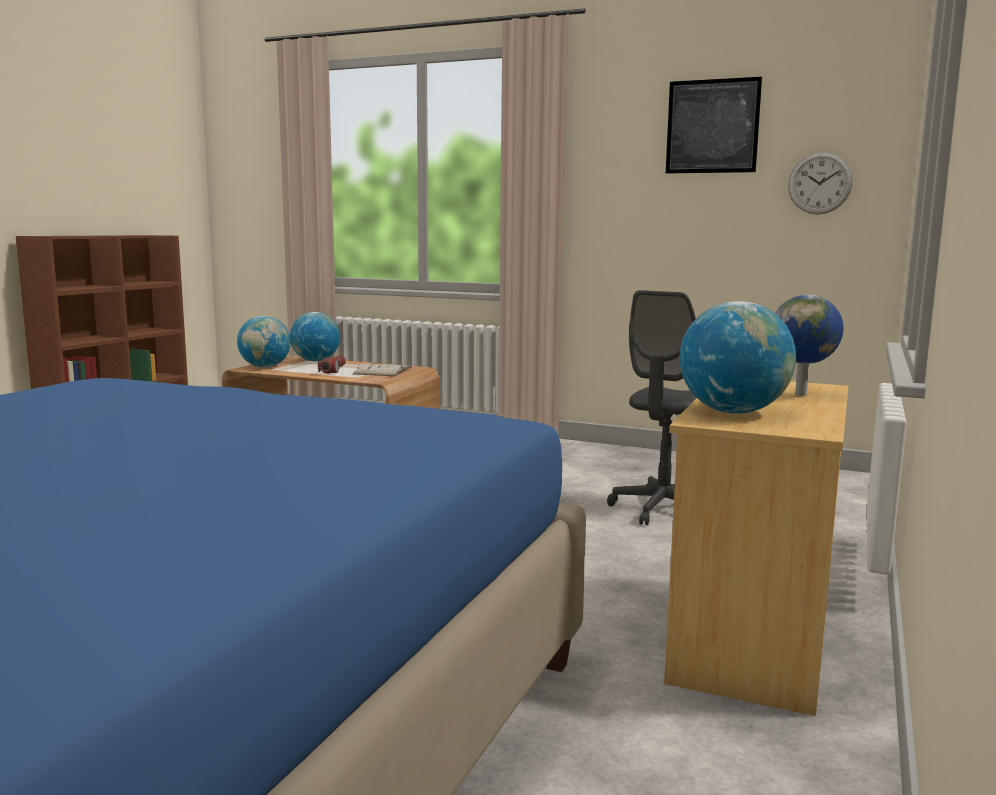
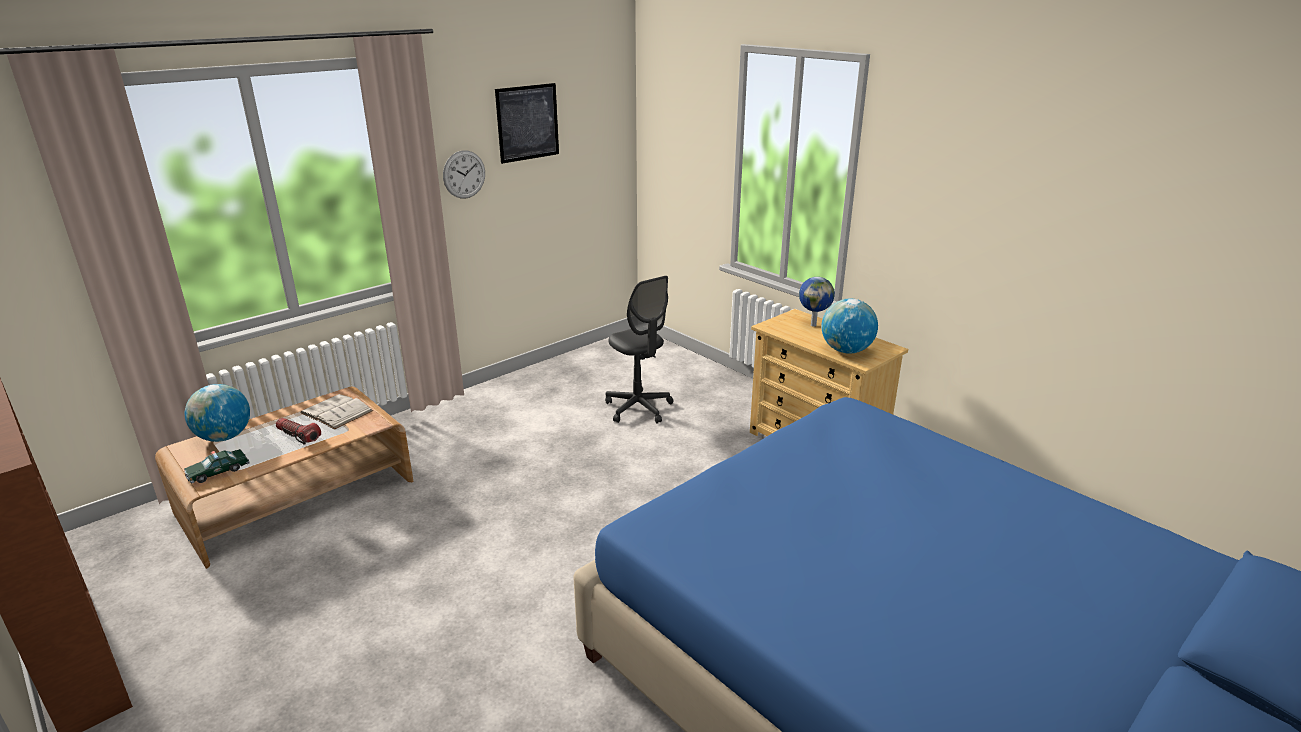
camera: 65 degrees left, 15 degrees up
(265, 367) = (218, 471): globe -> toy car
(819, 183) = (593, 156): wall clock -> wall clock (464, 174)

